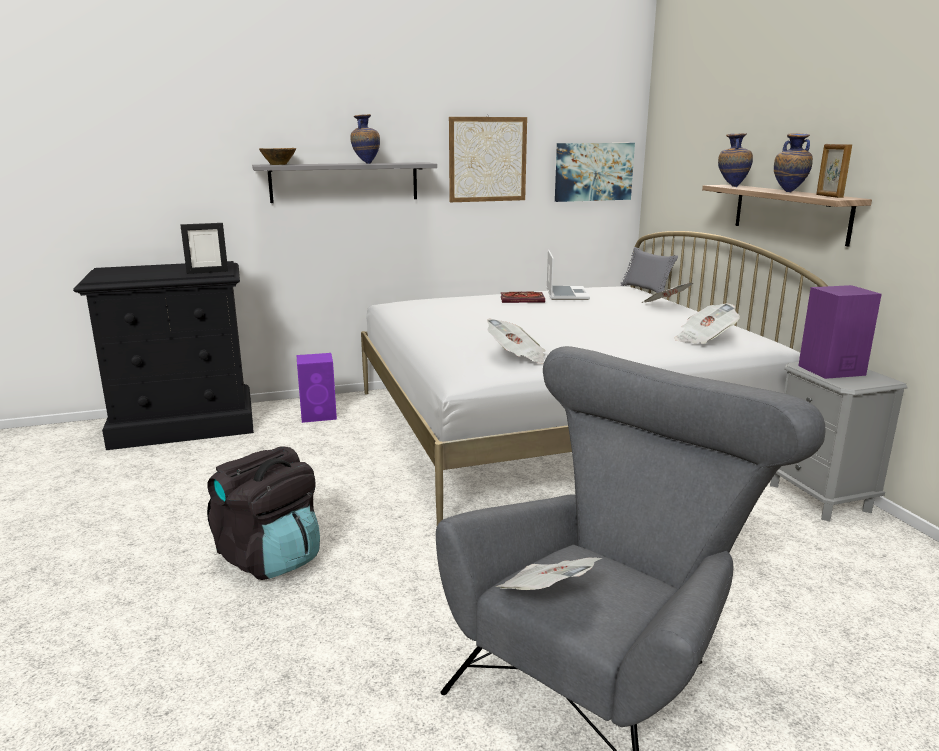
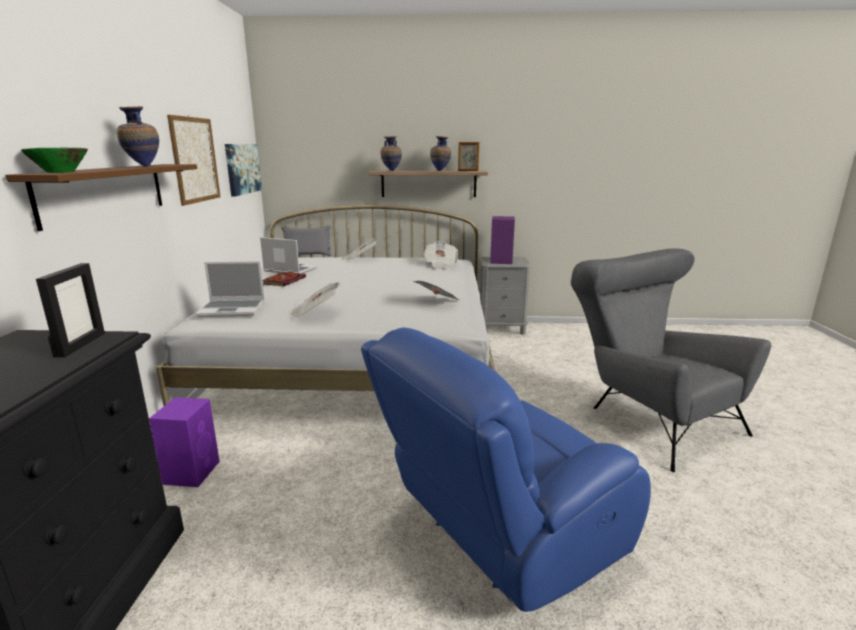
camera: 70 degrees left, 0 degrees up
(270, 557) = (497, 535): black backpack -> blue armchair
(279, 164) = (61, 172): brown bowl -> green bowl
(344, 182) = (105, 192): grey shelf -> brown shelf
(418, 304) = (233, 309): none -> laptop
(546, 596) = (693, 376): newspaper -> newspaper (314, 313)

